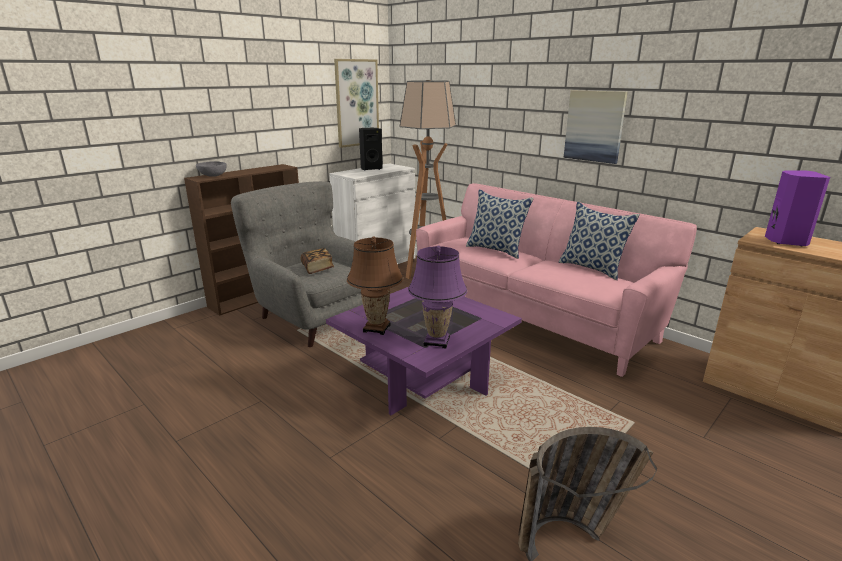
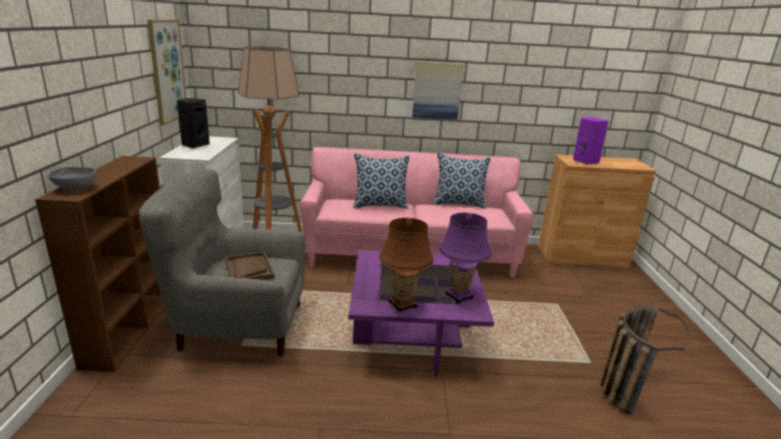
camera: 45 degrees left, 0 degrees up
(317, 268) = (249, 269): book -> brown tray

